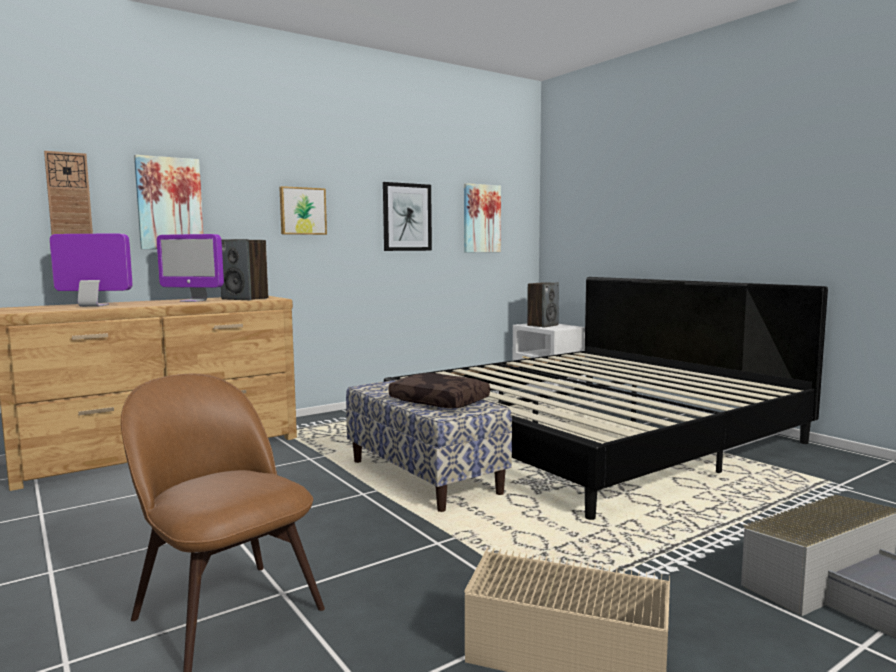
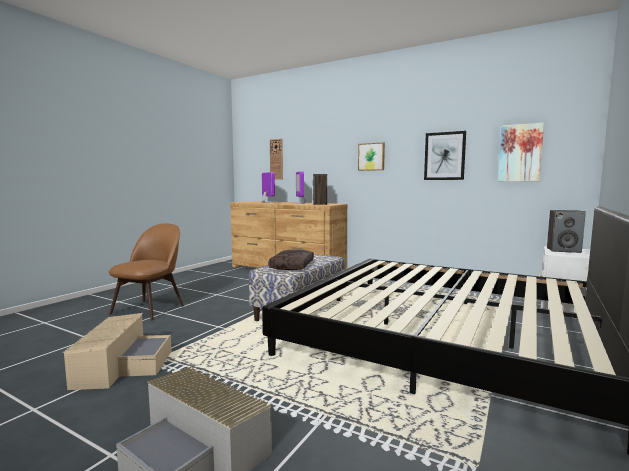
camera: 65 degrees right, 0 degrees up
(169, 203) = (309, 157): picture -> none

